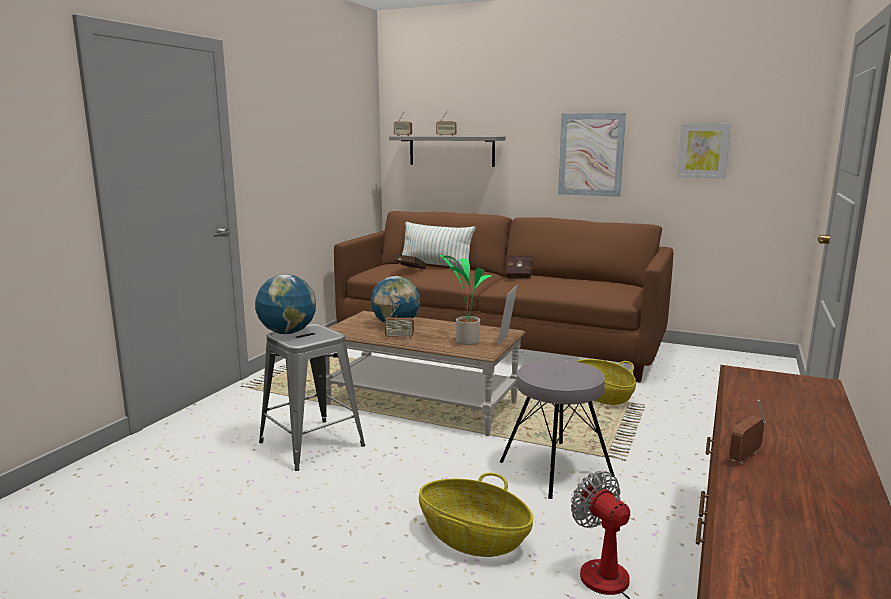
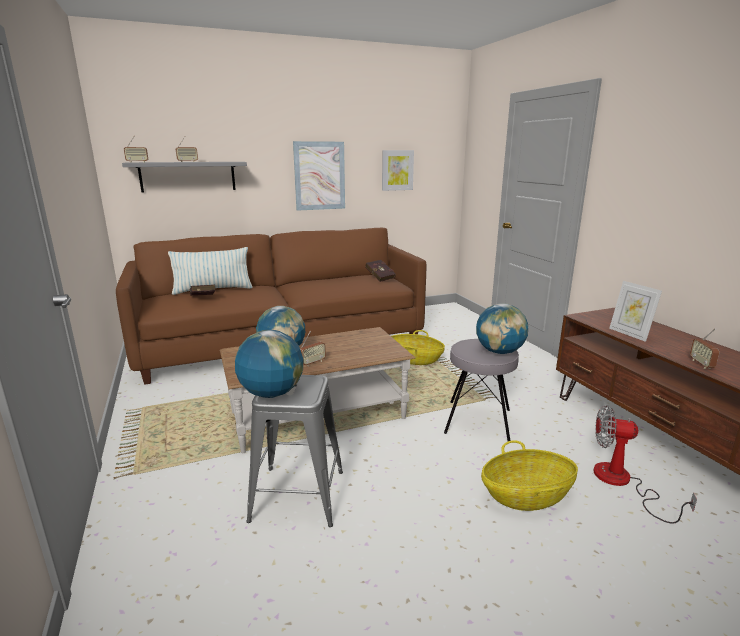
camera: 45 degrees left, 5 degrees up
(466, 341) = (367, 348): potted plant -> none
(506, 341) = (390, 338): picture frame -> picture frame (629, 334)
(520, 275) = (301, 283): red book -> red book (379, 277)
(568, 378) = (499, 352): none -> globe

